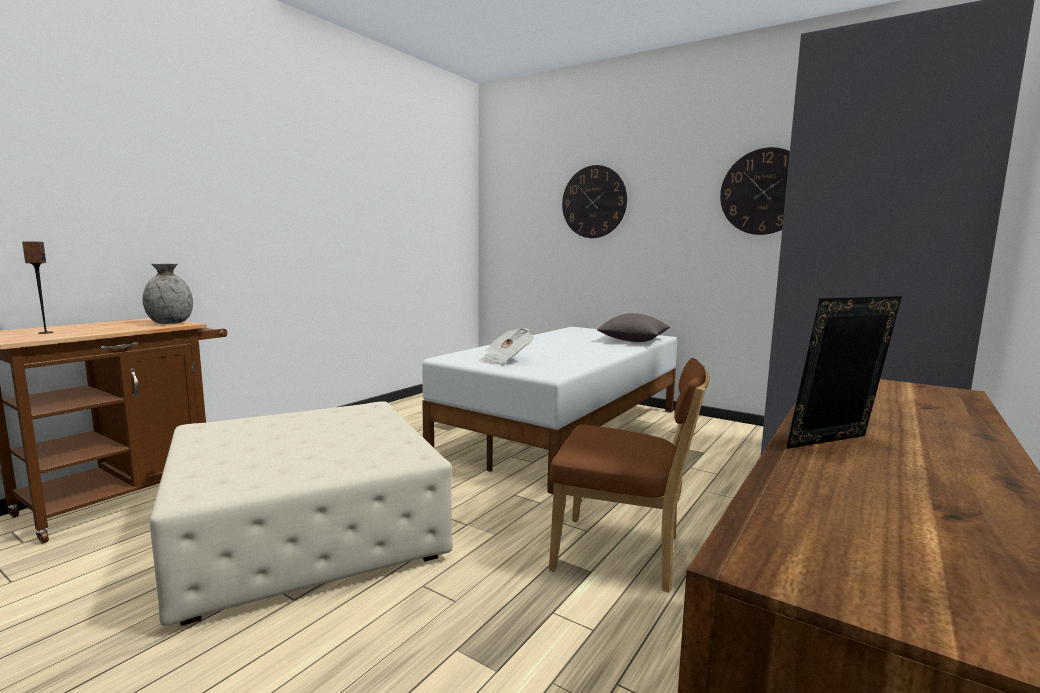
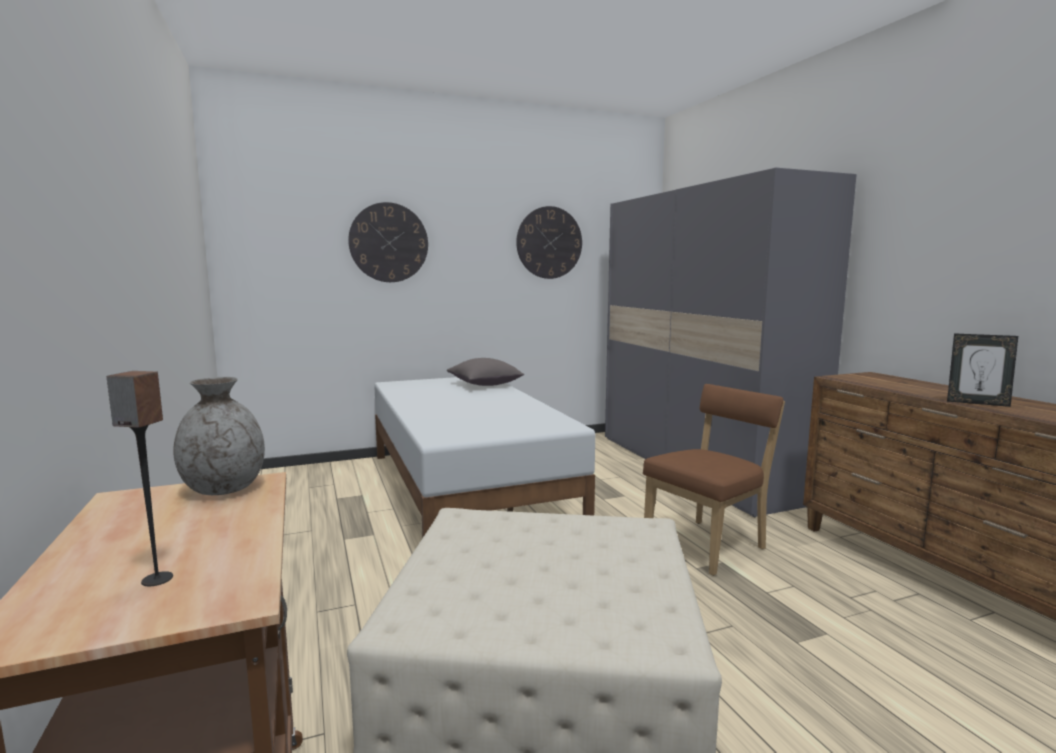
camera: 55 degrees left, 0 degrees up
(505, 360) = (489, 426): newspaper -> none
(835, 445) = (977, 403): picture frame -> picture frame turned 75 degrees counterclockwise

